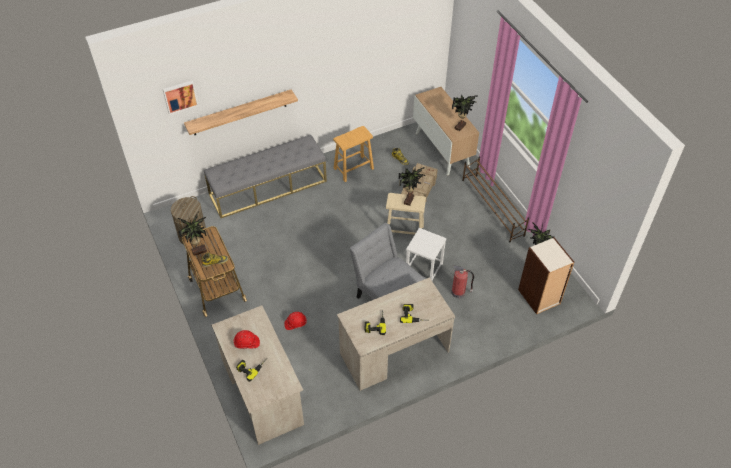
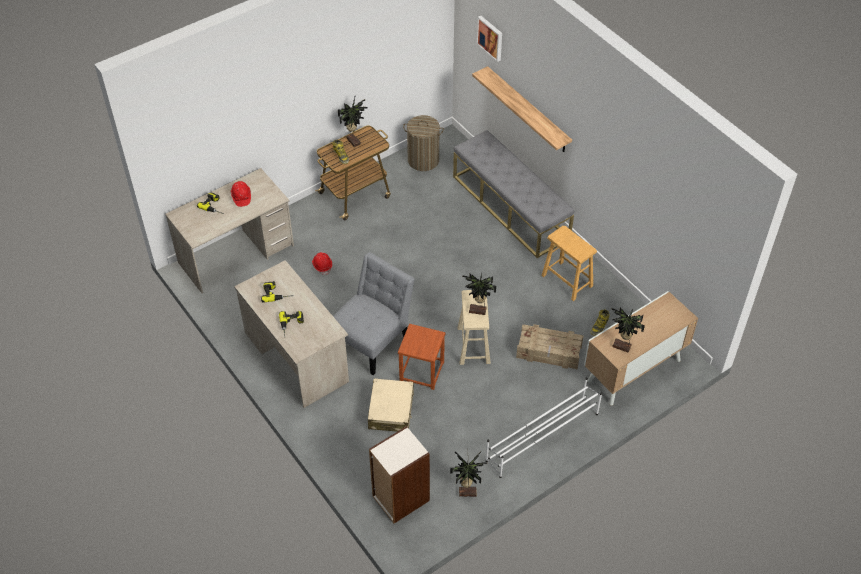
camera: 80 degrees right, 0 degrees up
(424, 268) = (421, 372): white stool -> brown stool
(459, 292) = (391, 411): fire extinguisher -> beige suitcase
(492, 208) = (541, 437): brown shoe rack -> white shoe rack

